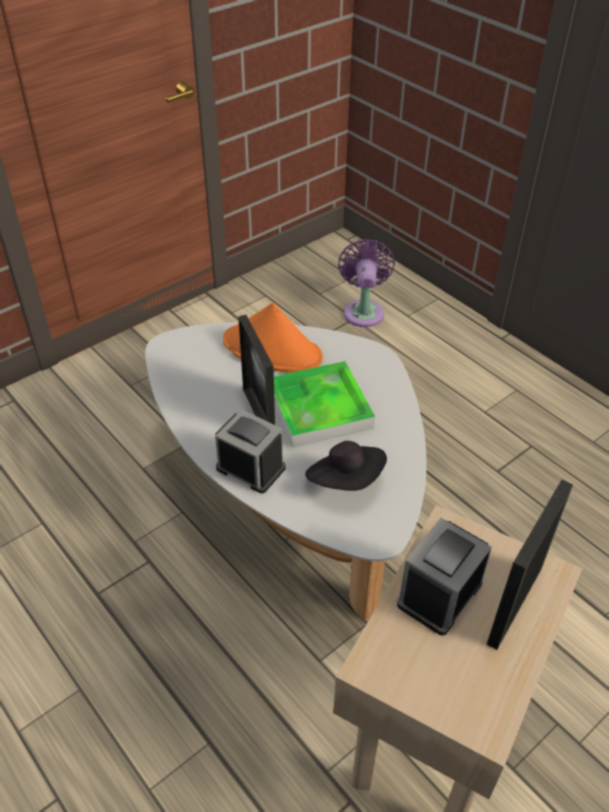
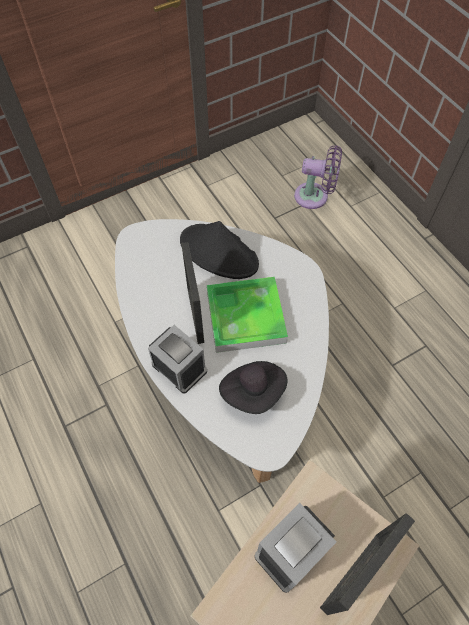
camera: 10 degrees right, 15 degrees up
(273, 350) = (219, 252): orange hat -> black hat
(363, 311) = (315, 197): purple fan -> purple fan turned 90 degrees clockwise

